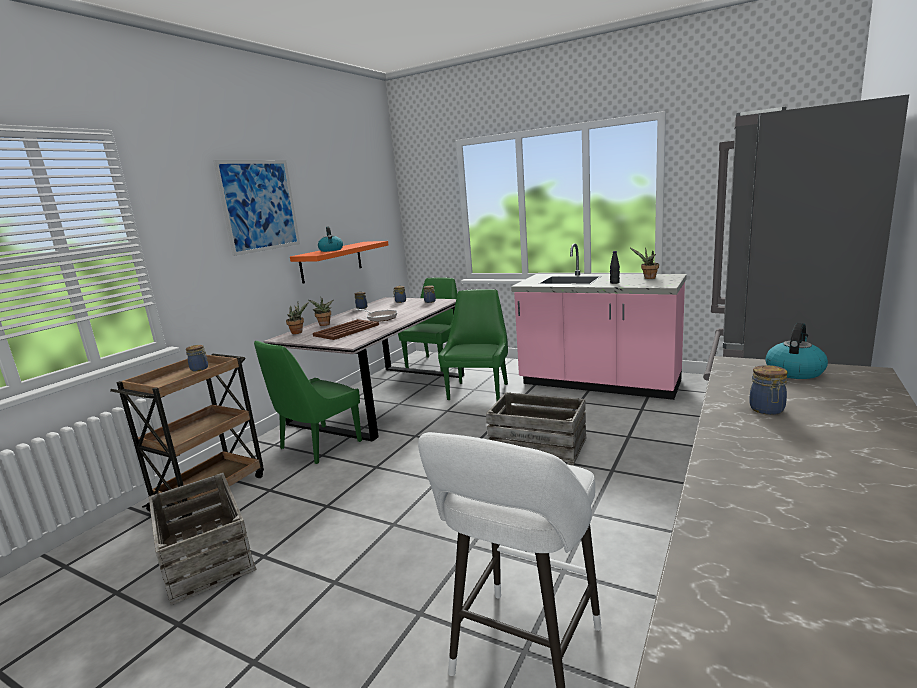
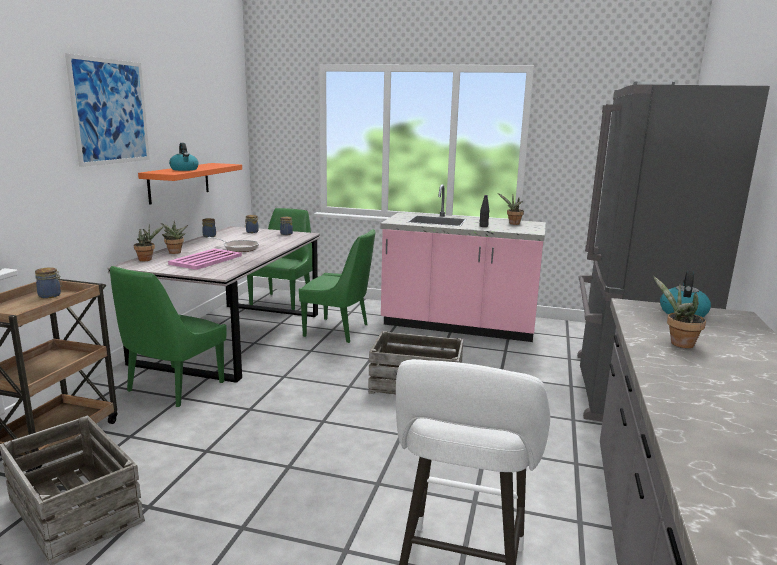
camera: 15 degrees left, 0 degrees up
(347, 330) = (207, 260): brown tray -> pink tray
(479, 391) = (339, 331): green chair -> green chair turned 105 degrees clockwise
(767, 410) = (678, 343): jar -> potted plant

